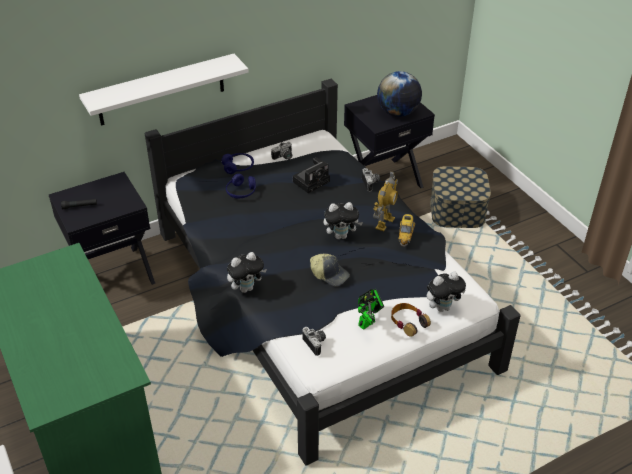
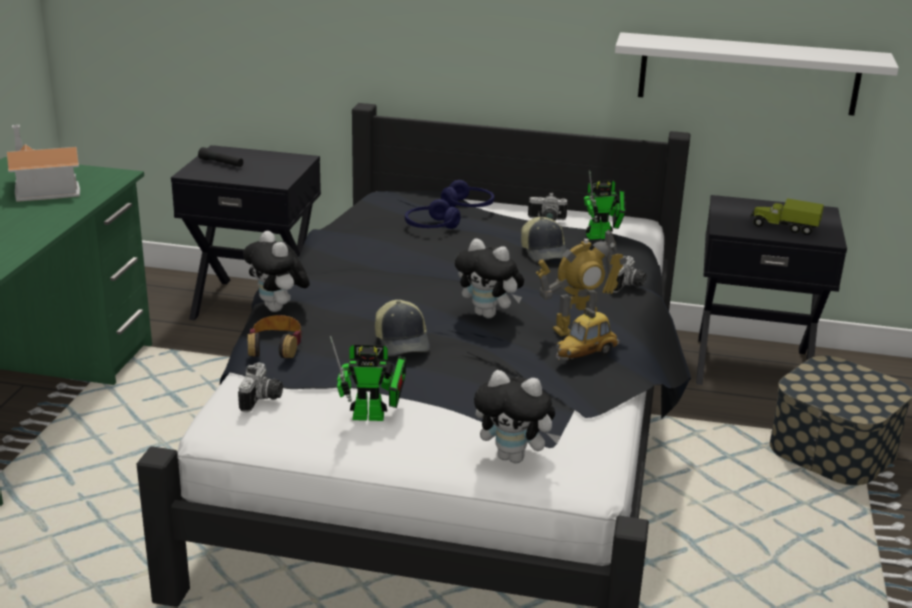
camera: 40 degrees right, 15 degrees down
(44, 288) = (41, 188): none -> toy house
(161, 90) = (397, 46): white shelf -> white shelf (748, 74)
(246, 288) = (278, 309): plush toy -> plush toy turned 45 degrees clockwise
(312, 181) = (545, 252): camera -> cap
(322, 156) = (602, 236): none -> toy robot
(398, 113) = (784, 227): globe -> toy truck
(408, 322) = (430, 446): headphones -> headphones (275, 345)

